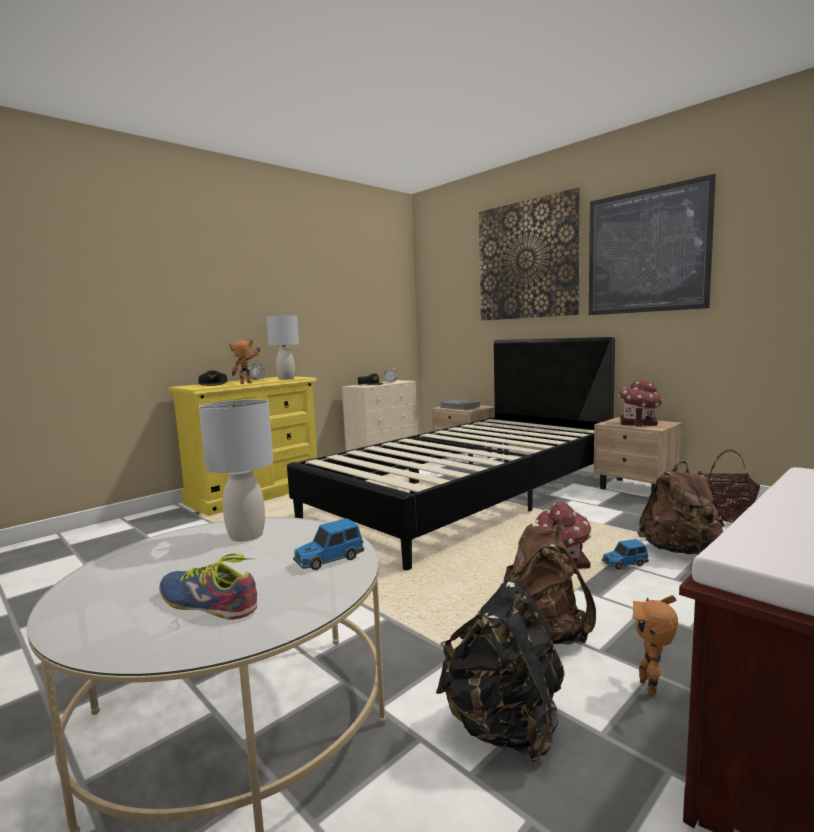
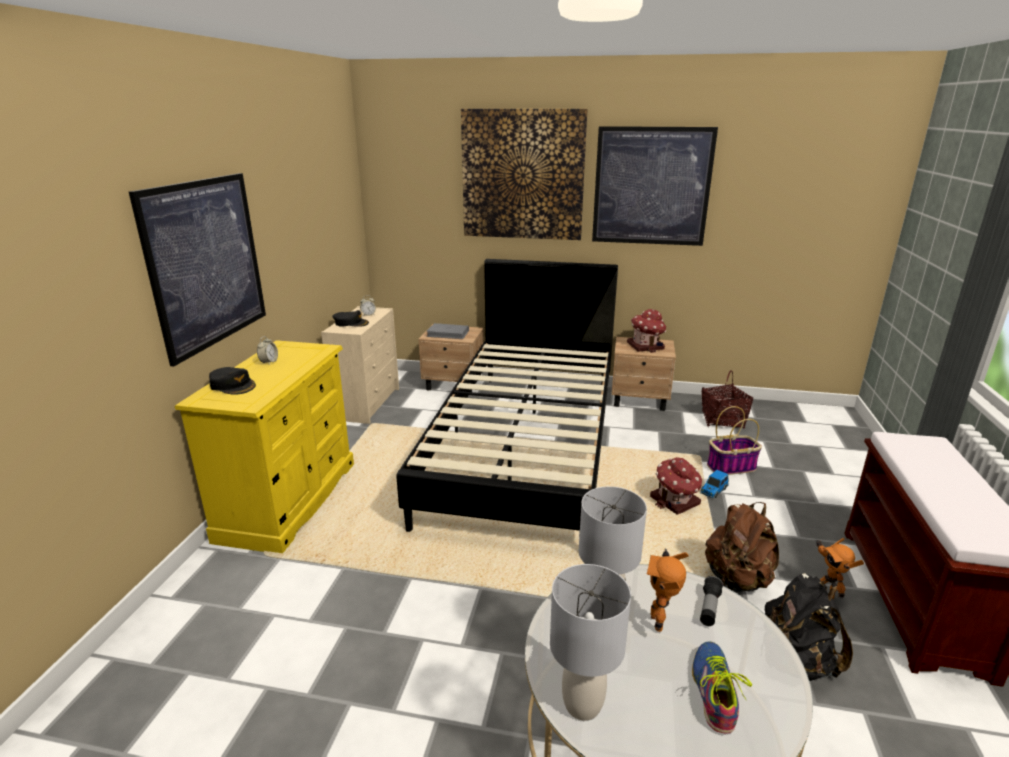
camera: 35 degrees left, 15 degrees up
(207, 603) = (713, 690): shoe -> shoe turned 105 degrees clockwise
(224, 302) = (206, 263): none -> picture
(247, 383) = (289, 379): toy robot -> toy robot (660, 622)
(286, 378) = (309, 354): grey table lamp -> grey table lamp (583, 704)
(328, 559) = (709, 608): toy car -> flashlight
(679, 551) = (731, 467): brown backpack -> basket

